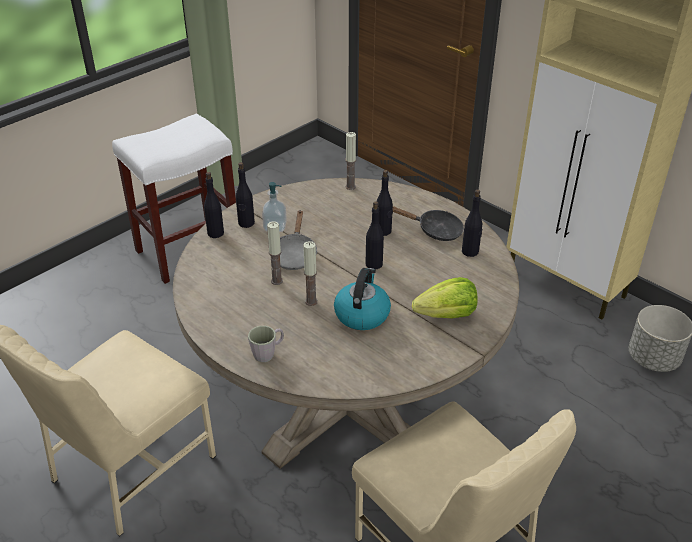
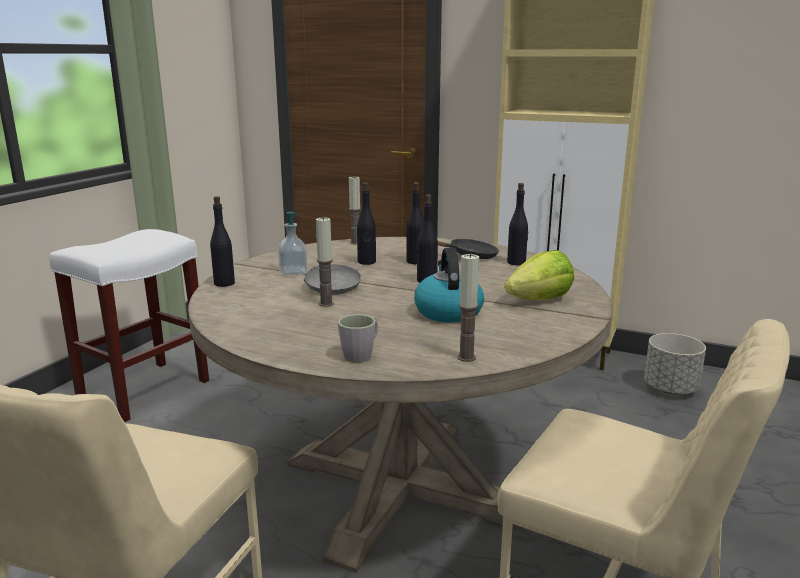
camera: 20 degrees left, 20 degrees down
(246, 223) = (257, 273): black bottle -> black bottle (366, 262)
(311, 301) = (380, 311): candle -> candle (466, 357)

